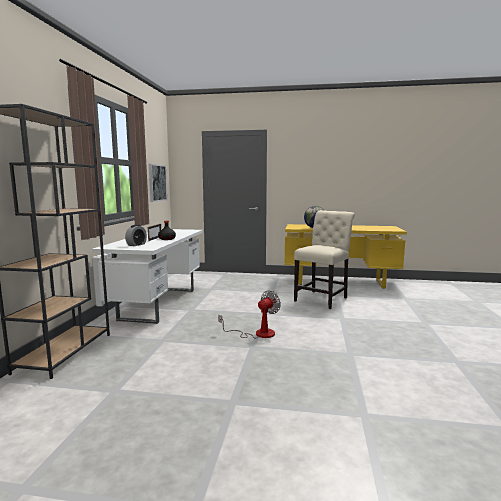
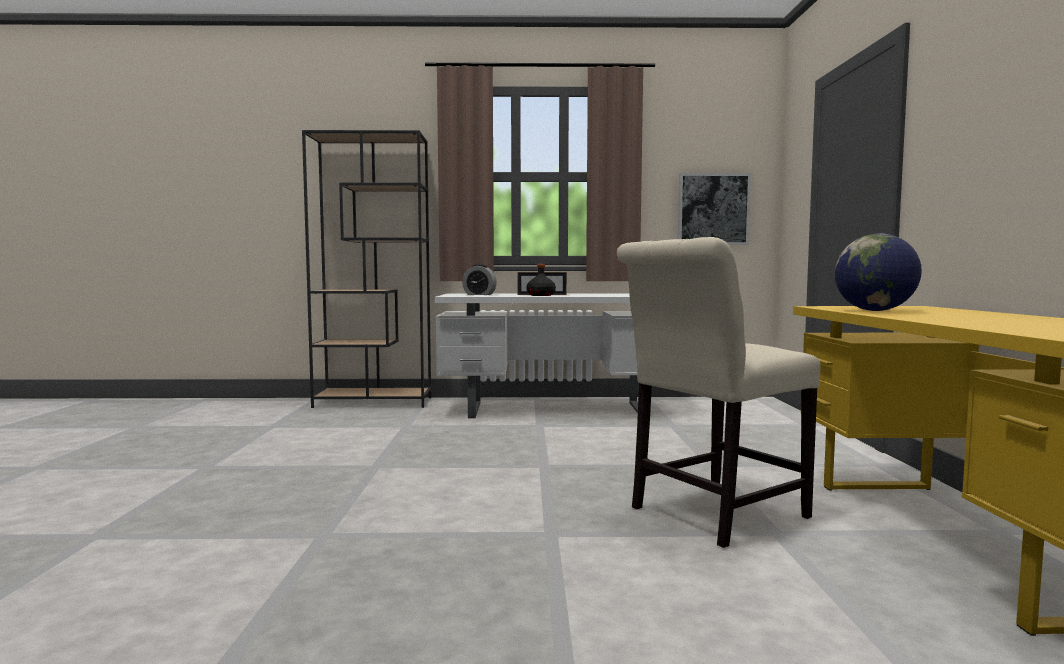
camera: 80 degrees right, 5 degrees down
(257, 333) = (433, 466): fan -> none
(323, 299) = (710, 515): beige chair -> beige chair turned 120 degrees clockwise

